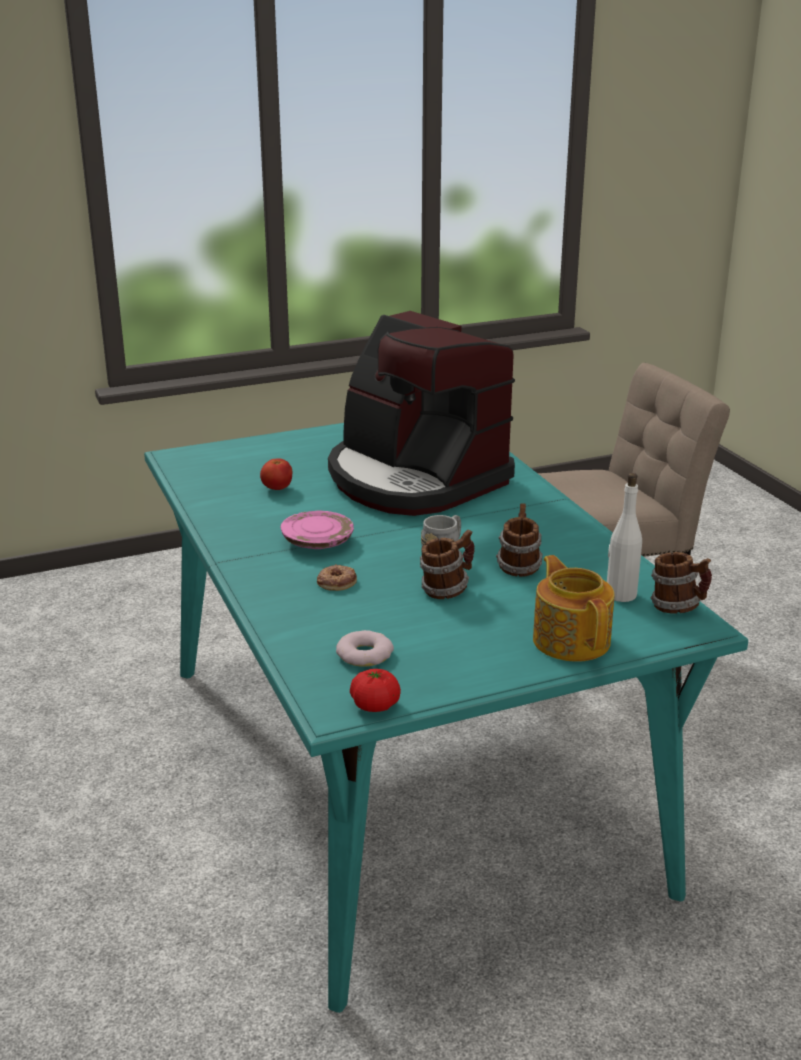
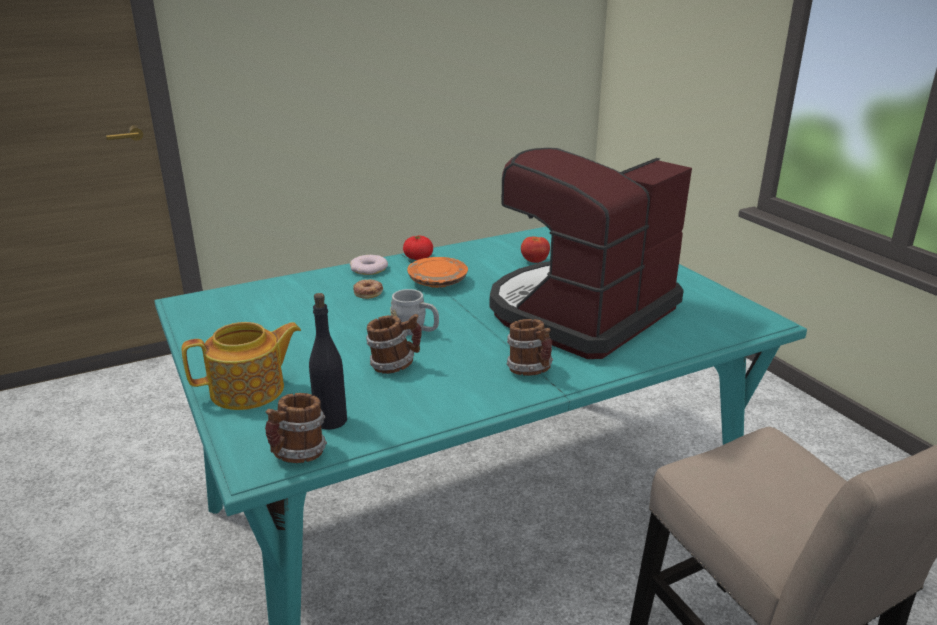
camera: 85 degrees right, 0 degrees up
(317, 541) = (438, 282): pink plate -> orange plate
(365, 654) = (255, 307): donut -> donut (369, 269)
(375, 705) = (185, 314): tomato -> tomato (418, 258)
(446, 589) = (351, 333): mug -> mug (531, 371)
(620, 594) = (331, 420): white bottle -> black bottle

